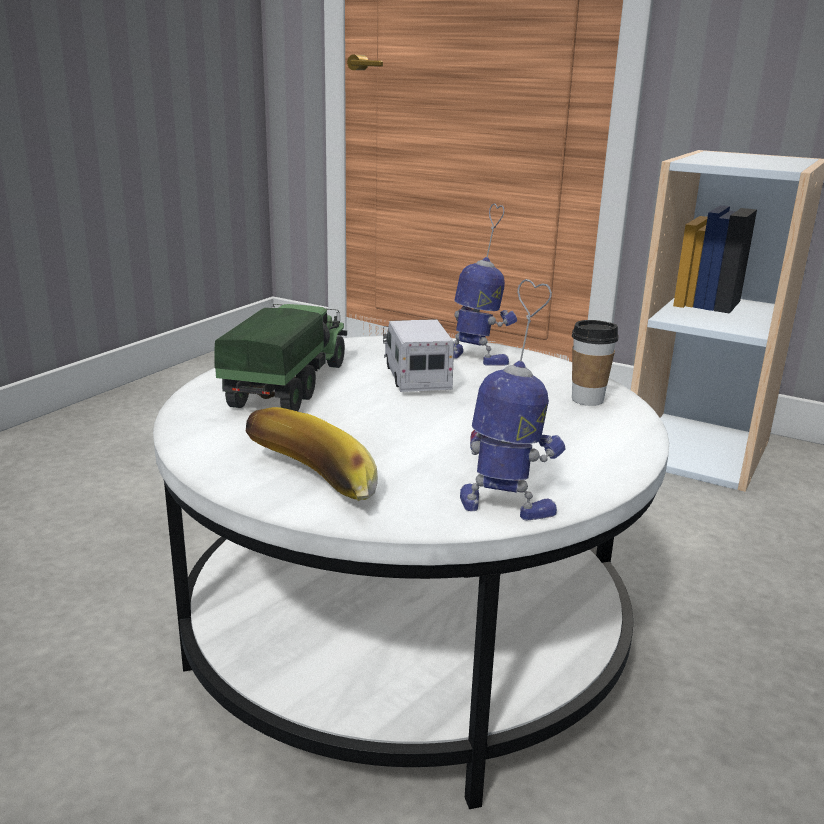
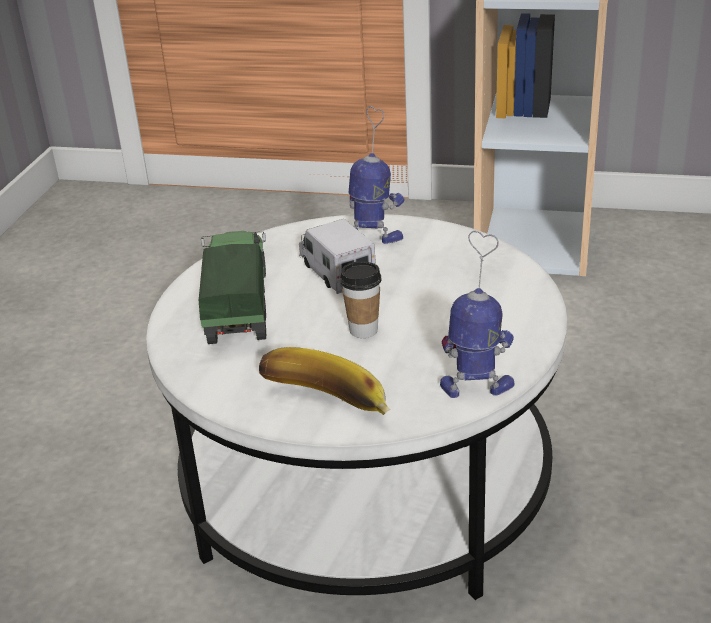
camera: 15 degrees left, 10 degrees up
(587, 400) = (484, 265): cup -> cup (363, 330)

